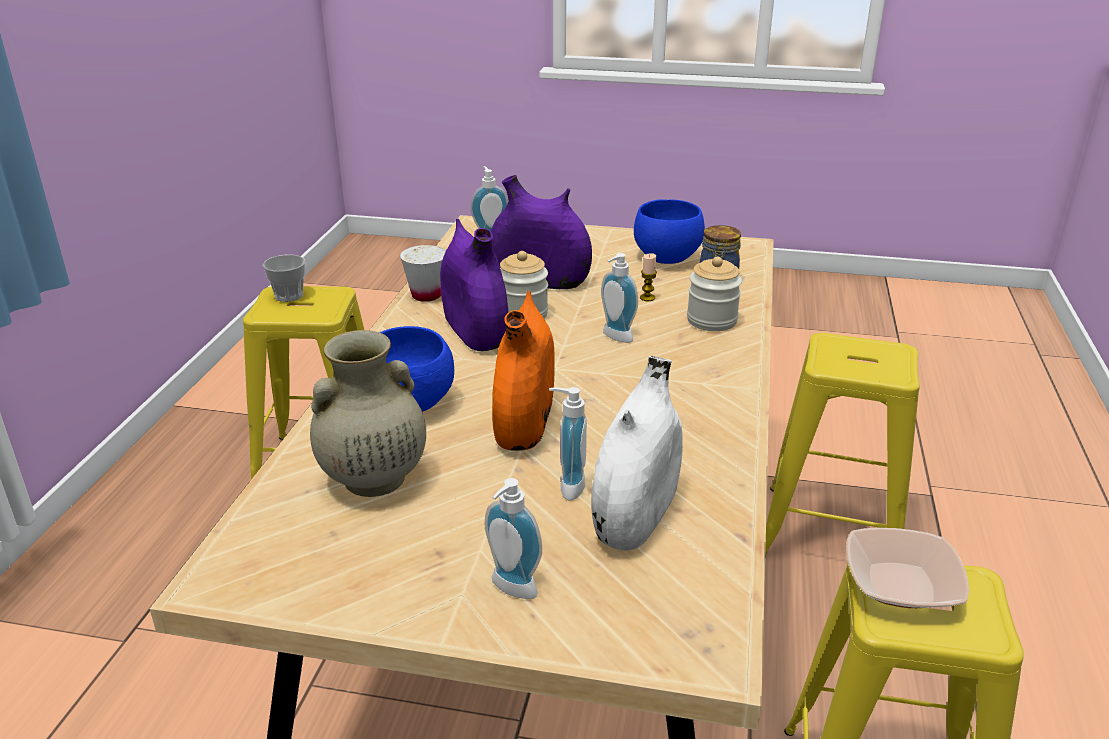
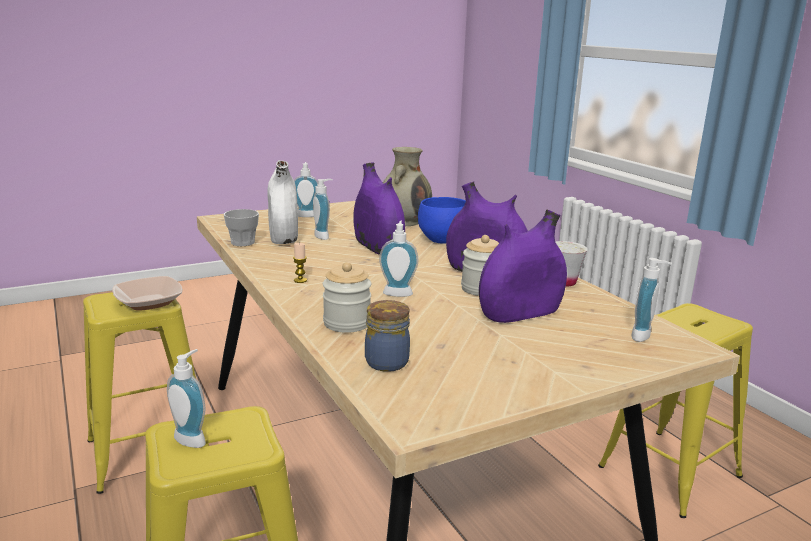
camera: 140 degrees right, 10 degrees down
(289, 295) = (719, 323): cup -> cup (242, 242)
(525, 422) = (378, 247): orange vase -> purple vase
(647, 298) = (421, 326): candle -> candle (300, 280)
(665, 258) = (469, 371): blue bowl -> none
(879, 365) = (193, 438): none -> soap dispenser

